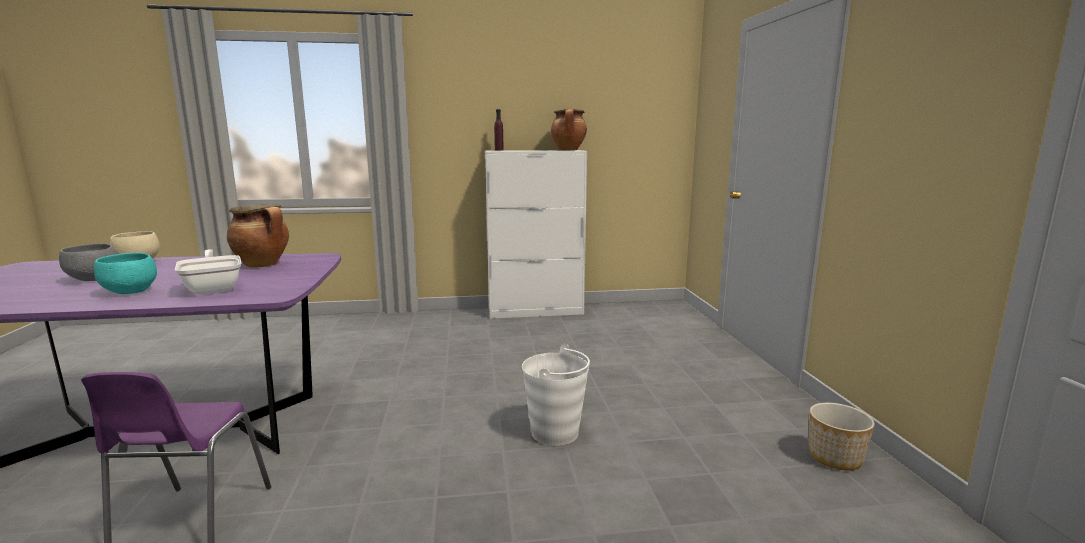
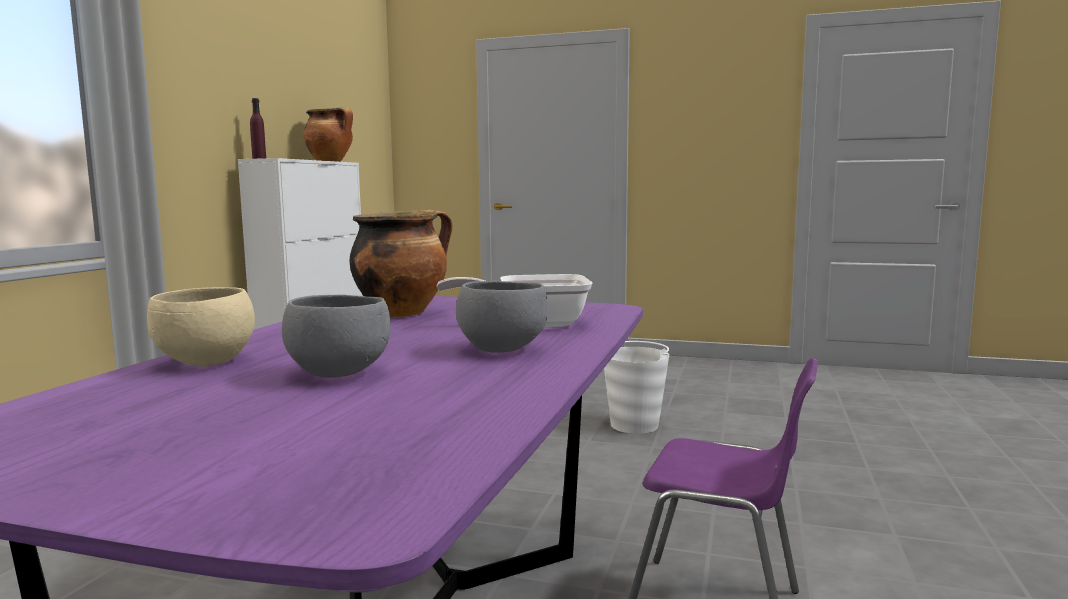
camera: 65 degrees left, 5 degrees down
(132, 292) = (502, 349): turquoise bowl -> grey bowl
(836, 458) = (725, 368): planter -> none

